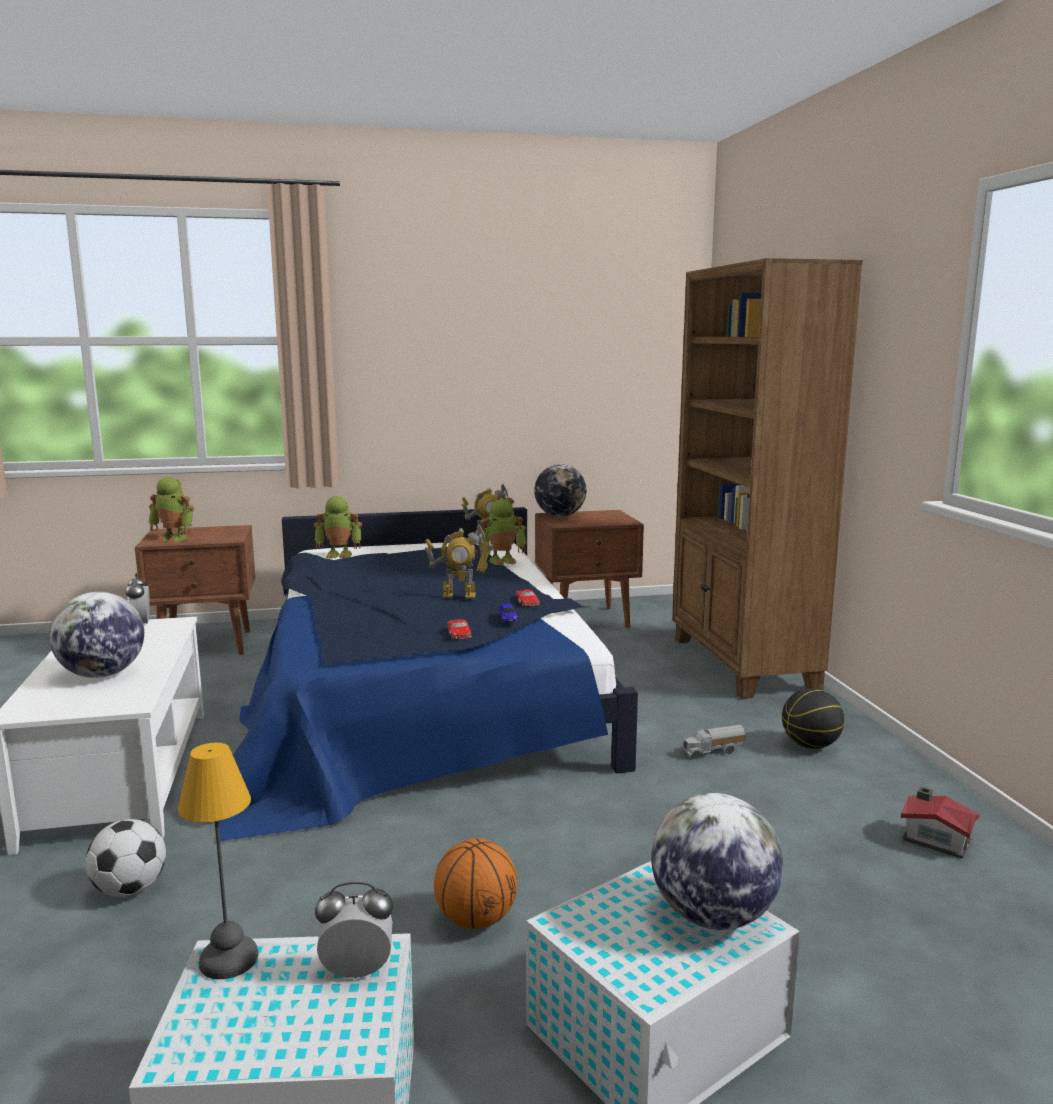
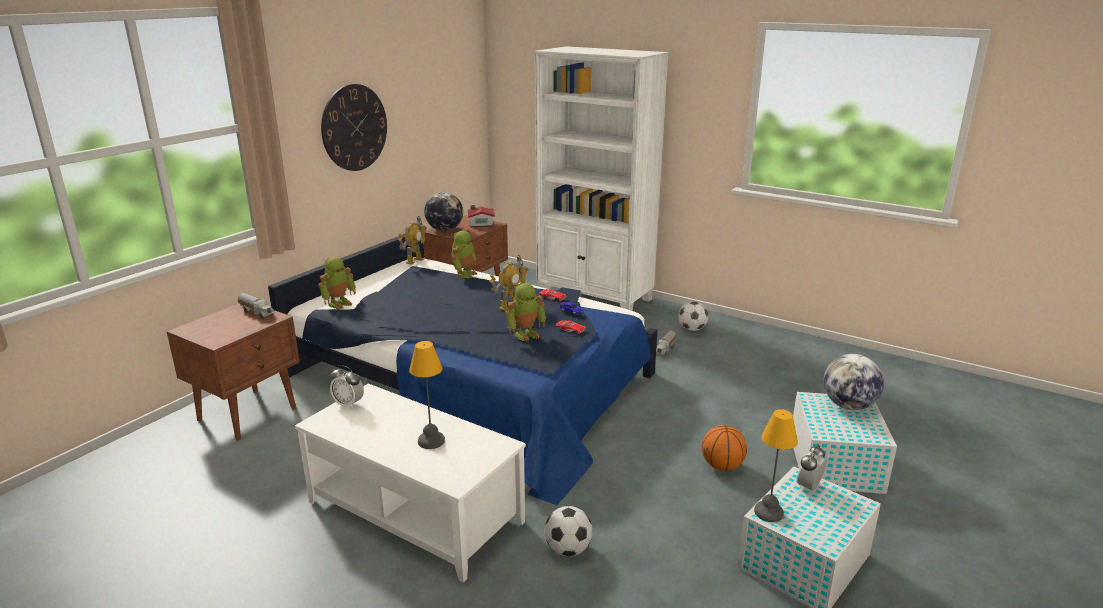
camera: 45 degrees left, 10 degrees up
(102, 674) = (432, 441): globe -> table lamp
(174, 538) = (222, 332): toy robot -> toy robot (526, 334)
(231, 534) = (257, 313): none -> toy truck
(457, 365) = (354, 127): none -> wall clock
(742, 664) = (595, 297): brown bookcase -> white bookcase
(810, 745) = (692, 329): basketball -> football
(935, 839) = (790, 351): toy house -> toy house (480, 224)

